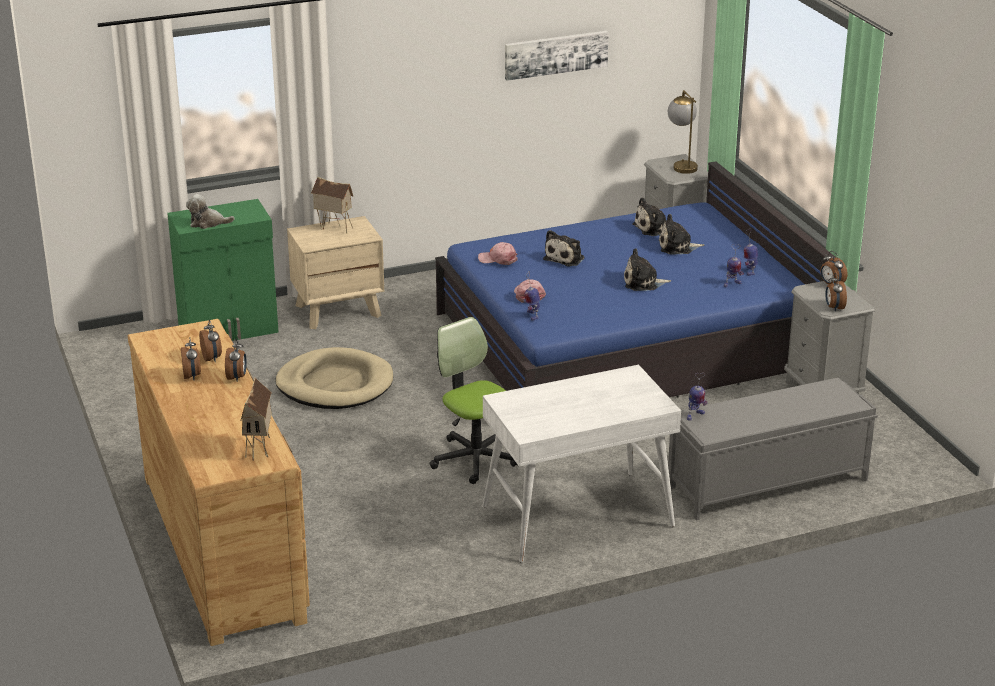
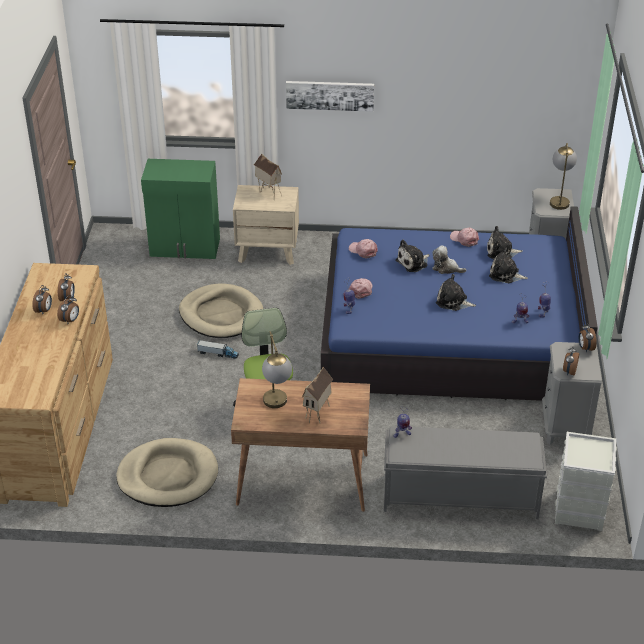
camera: 25 degrees right, 10 degrees up
(208, 223) = (166, 174): plush toy -> plush toy (446, 268)
(260, 449) = (38, 387): toy house -> toy house (318, 415)
(366, 423) = (218, 354): none -> toy truck
(410, 557) = (168, 476): none -> beige dog bed
(552, 409) = (277, 406): none -> table lamp
(555, 54) = (469, 93): picture -> picture (330, 95)
(577, 517) = (302, 480): white desk -> brown desk
(602, 225) = (464, 239): none -> pink cap
(902, 460) = (580, 510): none -> grey storage box

